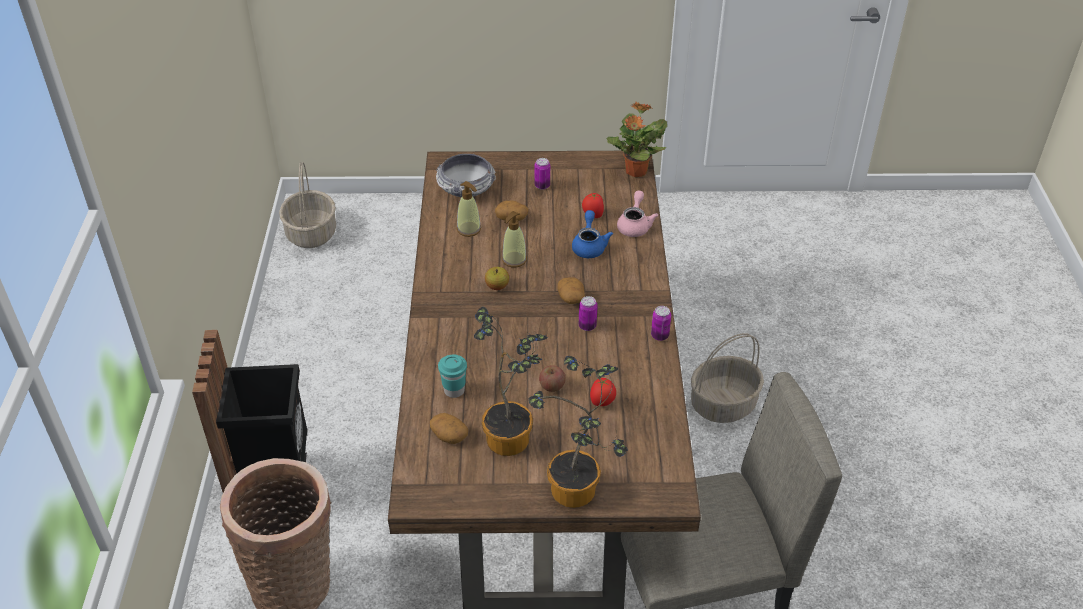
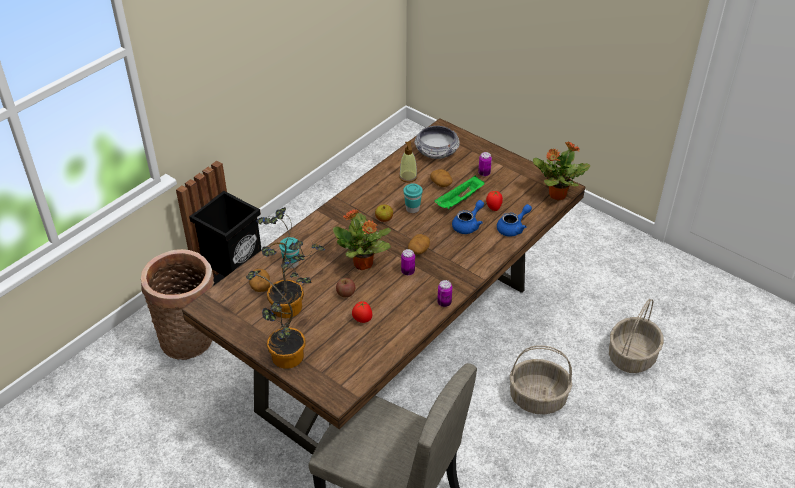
camera: 40 degrees right, 0 degrees up
(311, 233) = (395, 149): basket -> basket (631, 356)
(514, 260) = (412, 209): soap dispenser -> turquoise cup
(533, 345) = (363, 264): none -> potted plant
(551, 226) = (459, 201): none -> green tray
(635, 225) = (513, 228): pink teapot -> blue teapot

